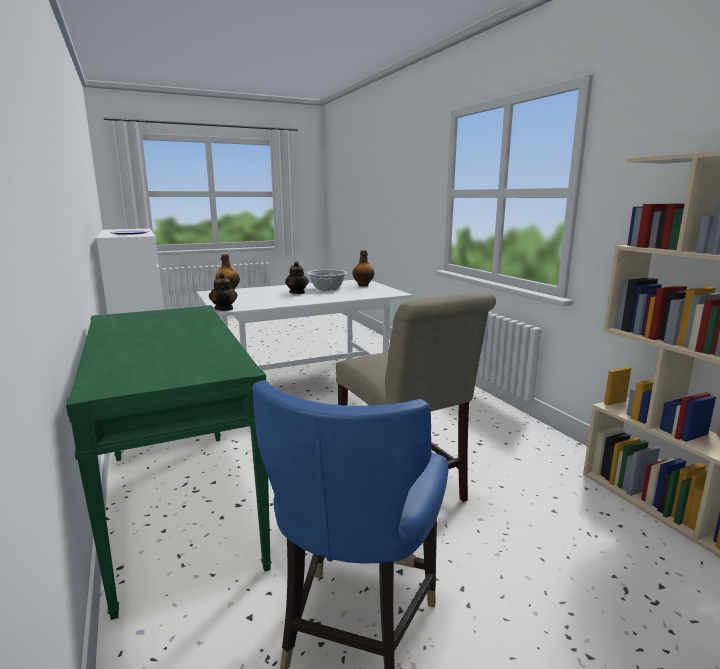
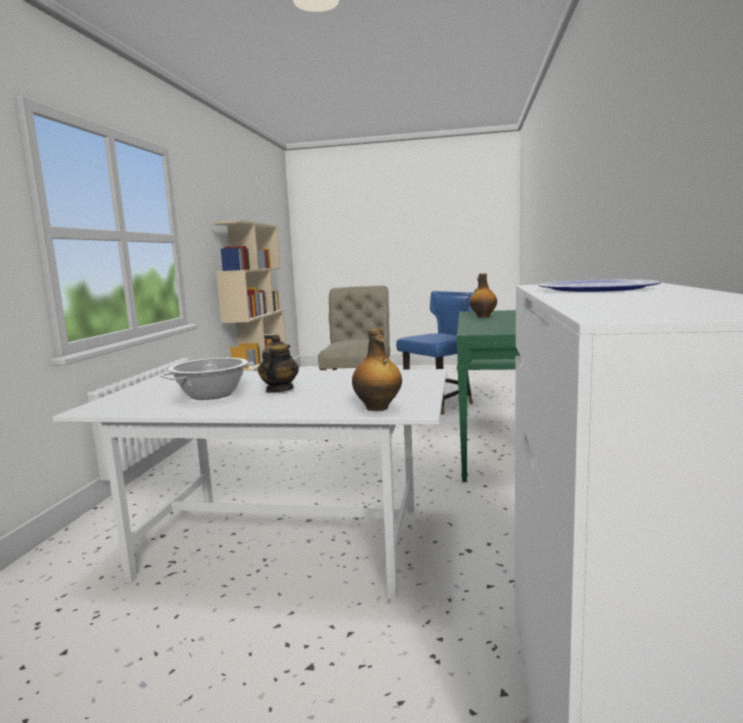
camera: 145 degrees left, 5 degrees down
(224, 309) = (427, 372): teapot -> none
(363, 285) = (141, 395): bottle -> bottle (483, 316)

